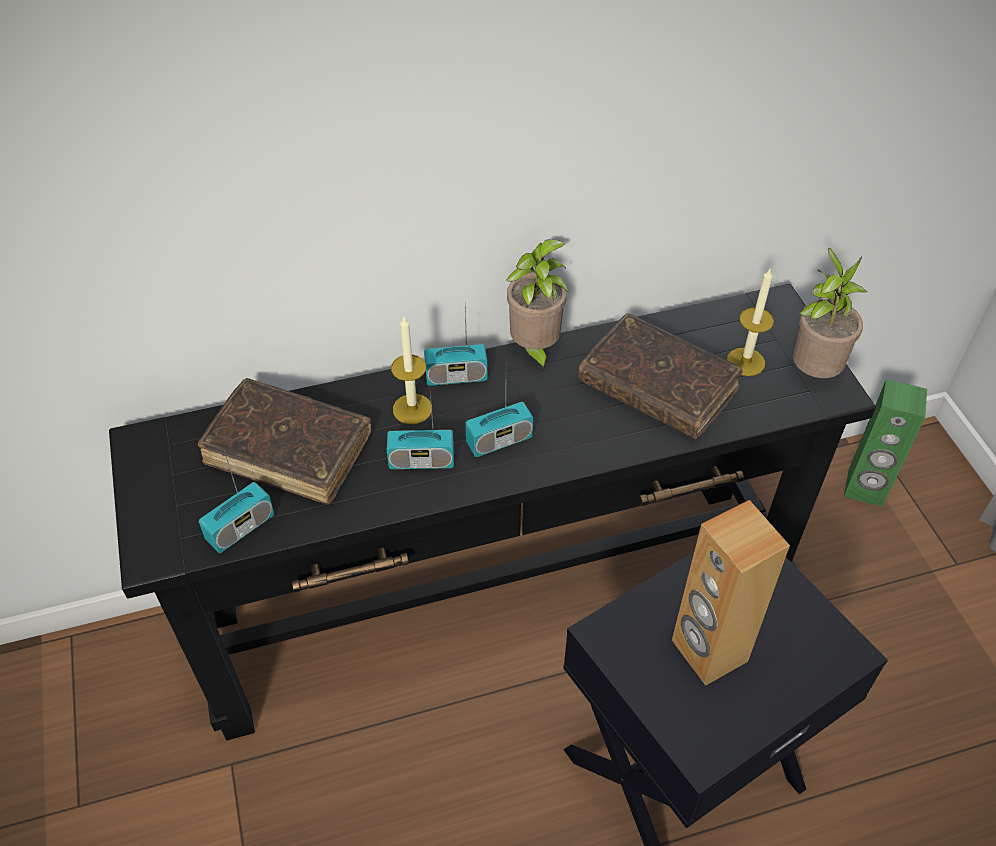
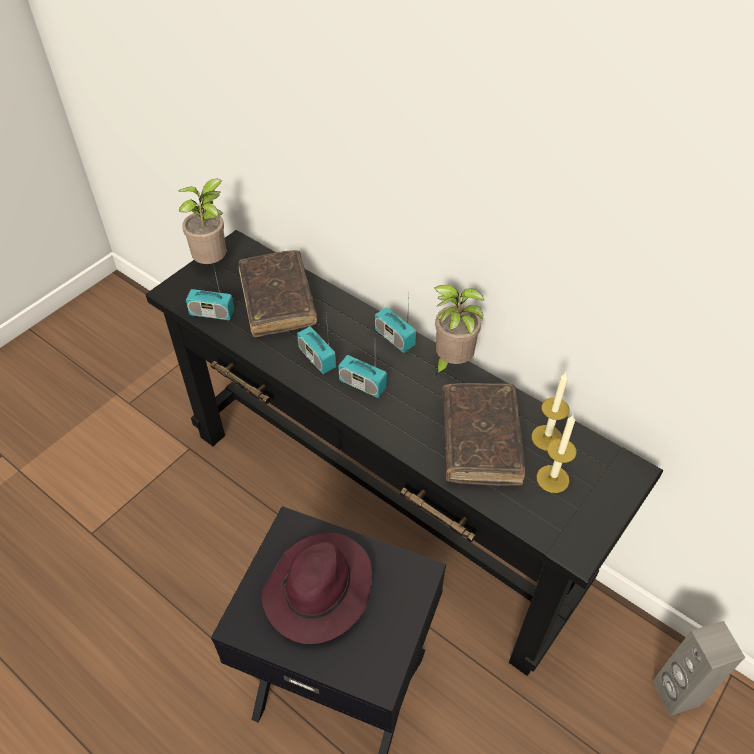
camera: 55 degrees right, 0 degrees up
(412, 409) = (352, 333): candle -> candle (547, 438)
(708, 651) = (318, 591): brown speaker -> purple hat
(812, 372) = (583, 524): potted plant -> potted plant (214, 263)
(865, 489) = (675, 693): green speaker -> grey speaker

